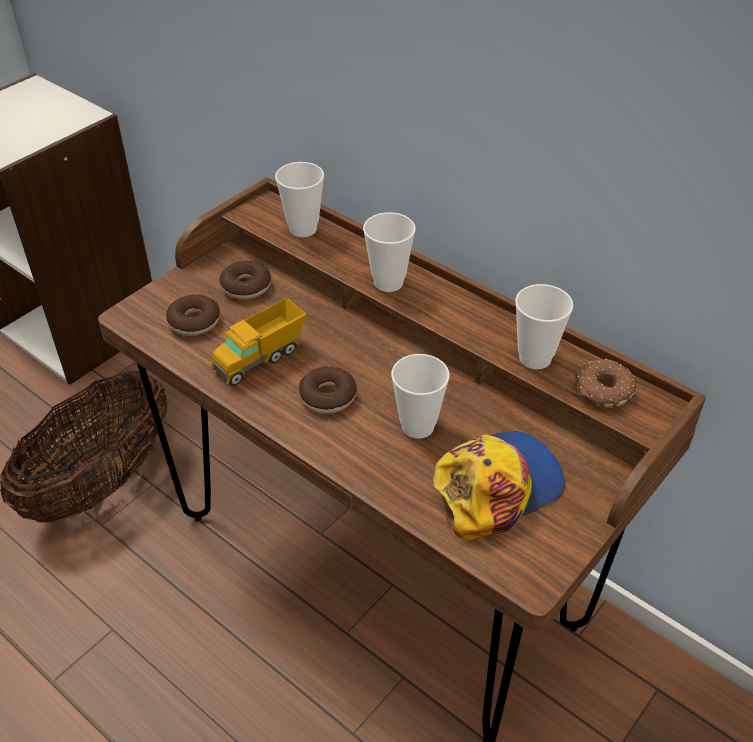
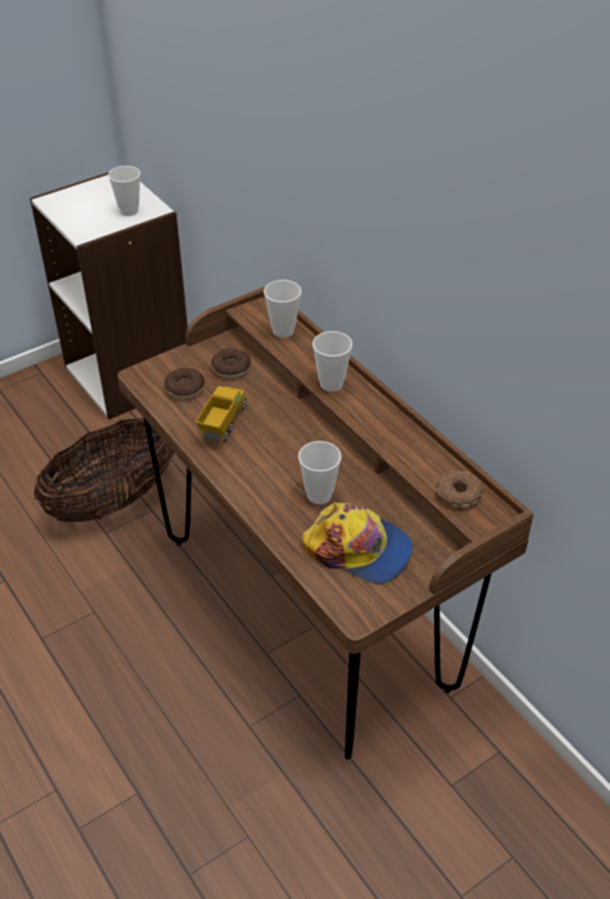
camera: 15 degrees right, 0 degrees up
(260, 359) = (223, 425): toy truck -> toy truck turned 135 degrees clockwise
(328, 396) = (262, 461): donut -> none
(496, 487) = (358, 549): cap -> cap turned 45 degrees clockwise
(535, 358) = (417, 461): cup -> cup (129, 211)

